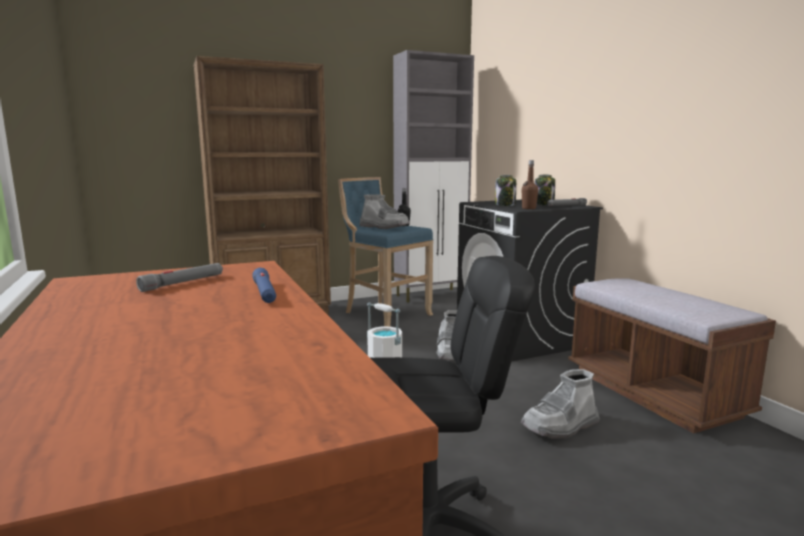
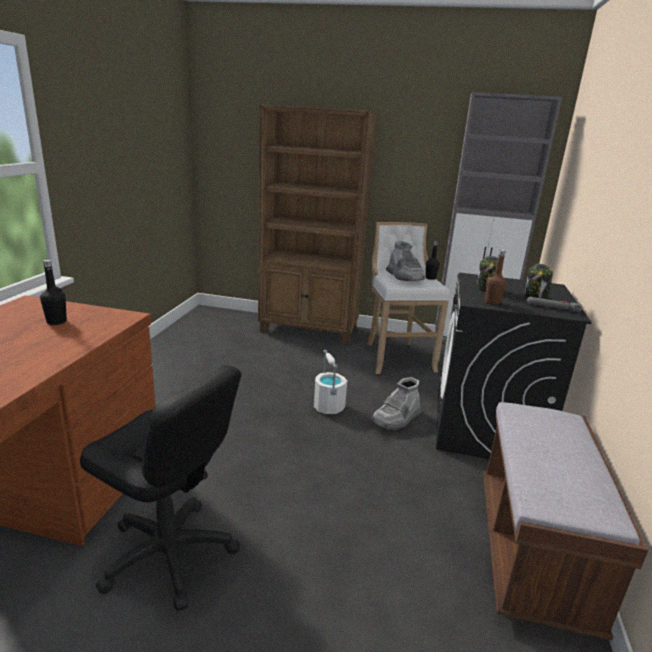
camera: 35 degrees right, 10 degrees up
(183, 283) = (56, 322): grey flashlight -> black bottle
(264, 293) = (64, 348): blue flashlight -> none
(384, 314) = (396, 356): blue stool -> white stool
(560, 426) = (382, 533): grey boot -> none

